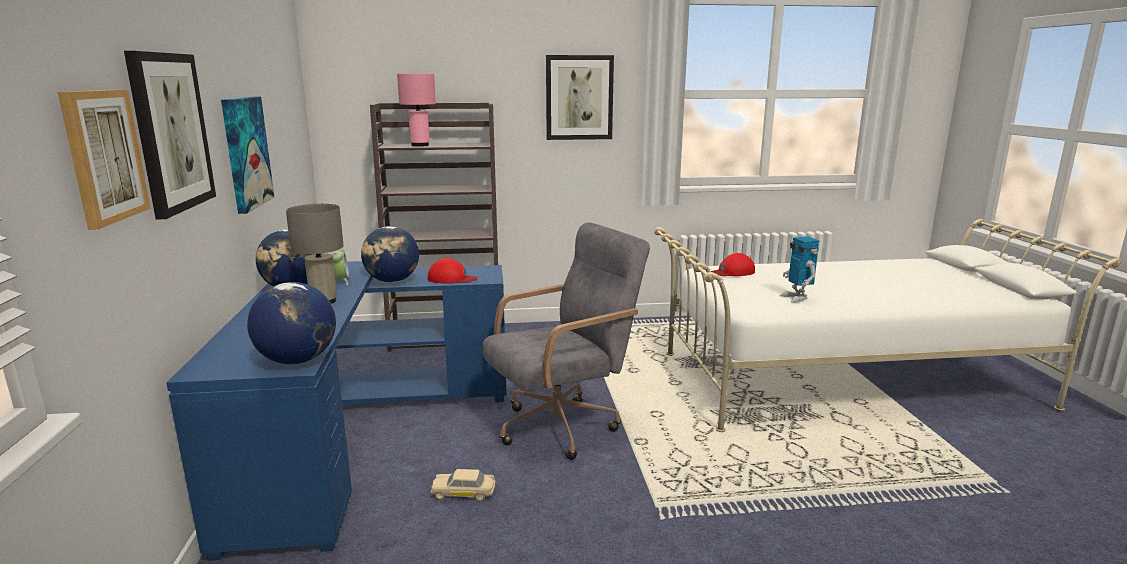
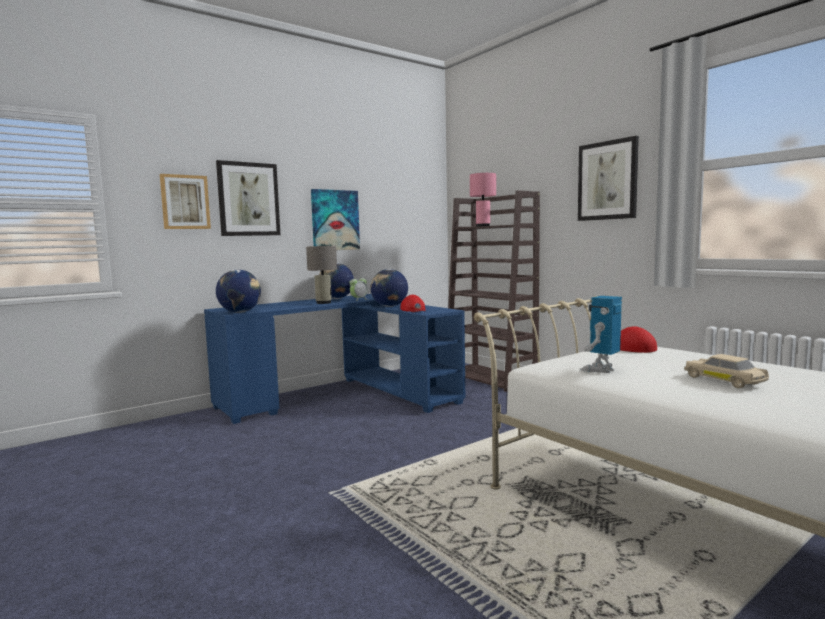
camera: 60 degrees right, 10 degrees down
(463, 492) = (307, 433): beige toy car -> beige toy car (724, 381)
(563, 426) = (418, 435): grey office chair -> none

